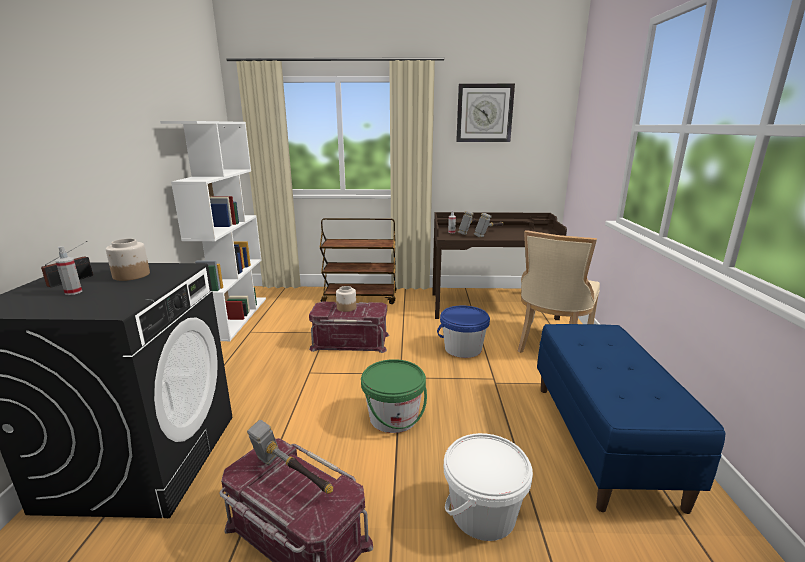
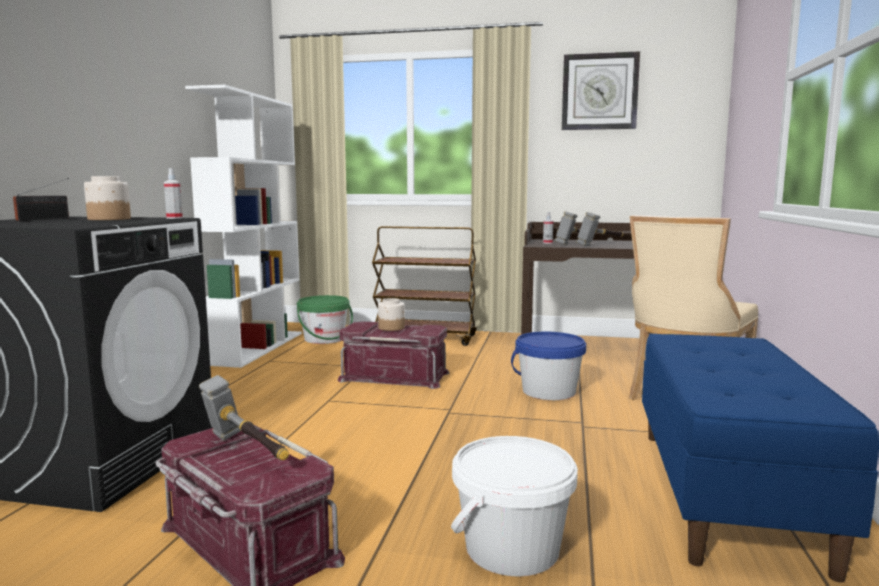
camera: 10 degrees right, 10 degrees down
(73, 292) = (39, 222): spray bottle -> spray bottle (174, 218)
(393, 417) = (423, 448): green bucket -> green bucket (324, 339)

